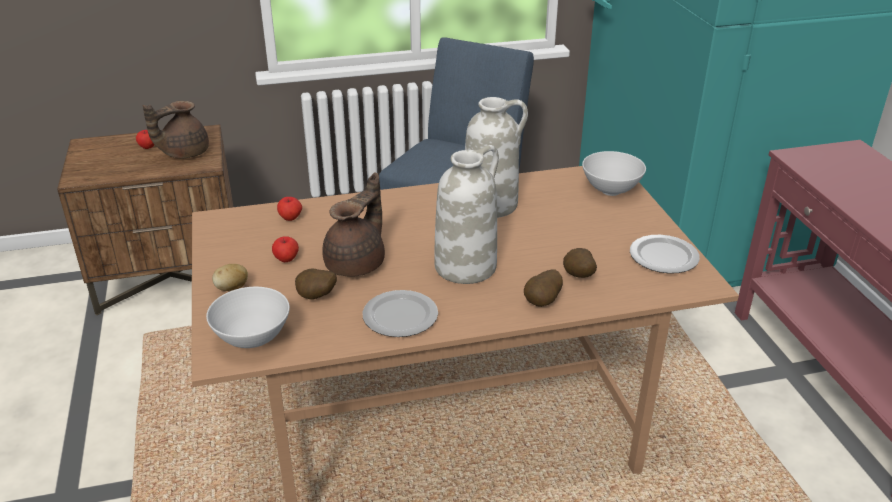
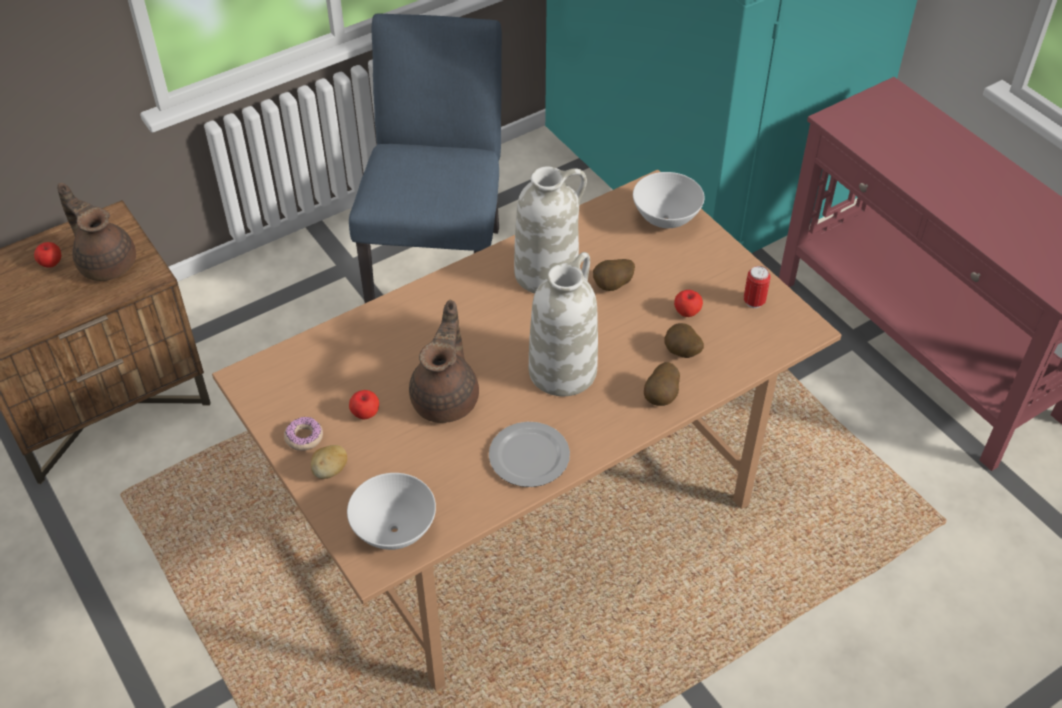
camera: 20 degrees left, 15 degrees up
(183, 153) = (106, 262): brown teapot -> brown teapot turned 105 degrees clockwise
(228, 263) = (304, 437): none -> donut
(290, 218) = (334, 352): apple -> apple (687, 312)
(316, 297) = (429, 457): potato -> potato (613, 286)
(663, 256) = (754, 302): plate -> can

